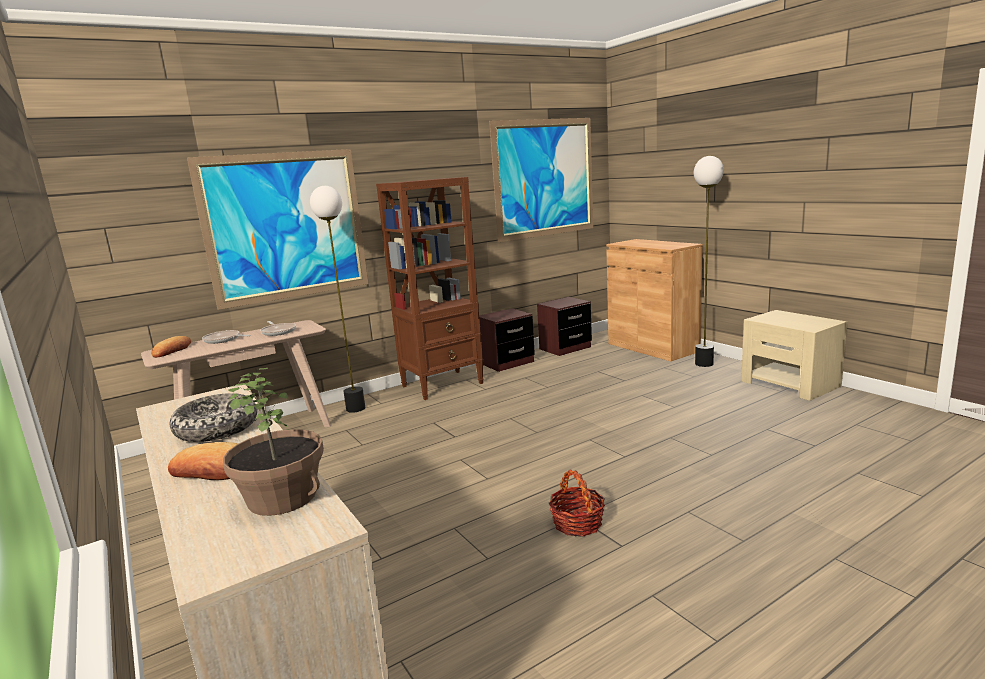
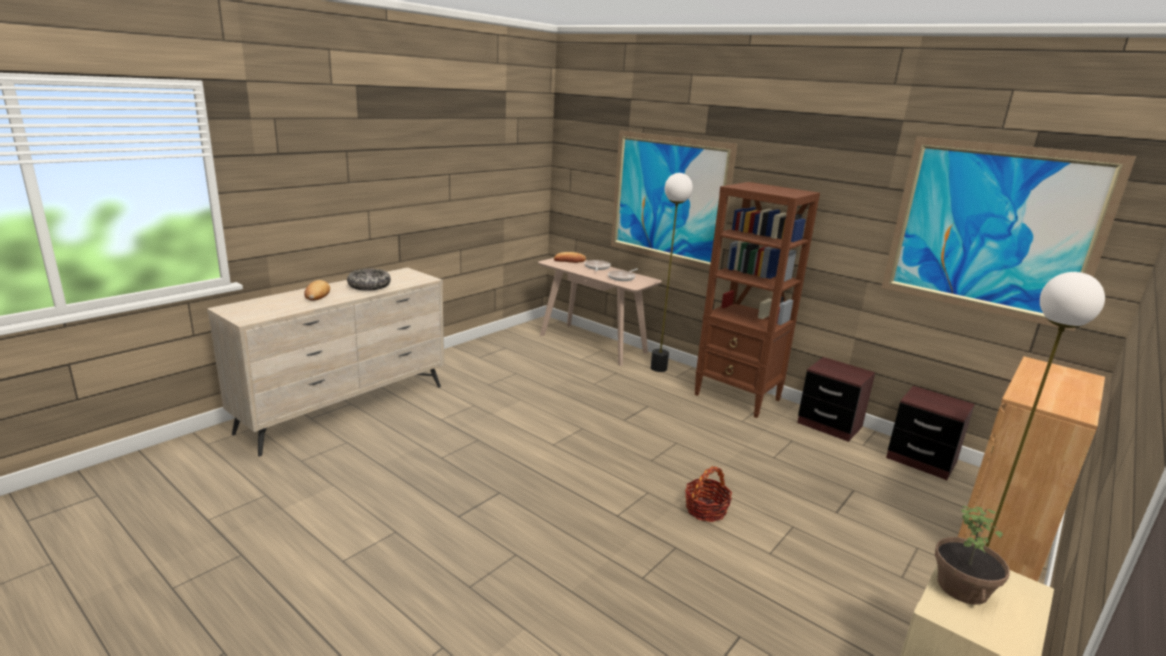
camera: 70 degrees right, 5 degrees up
(283, 497) = (281, 309): potted plant -> potted plant (963, 588)
(577, 523) = (489, 493): basket -> basket (705, 510)

